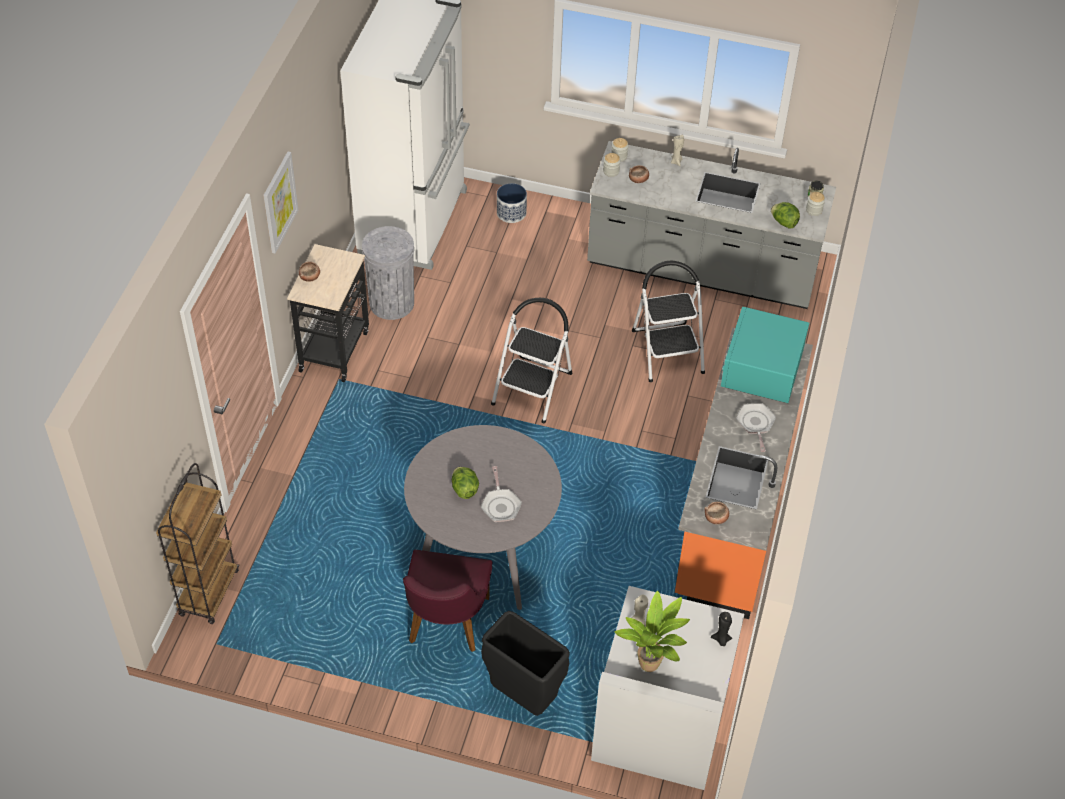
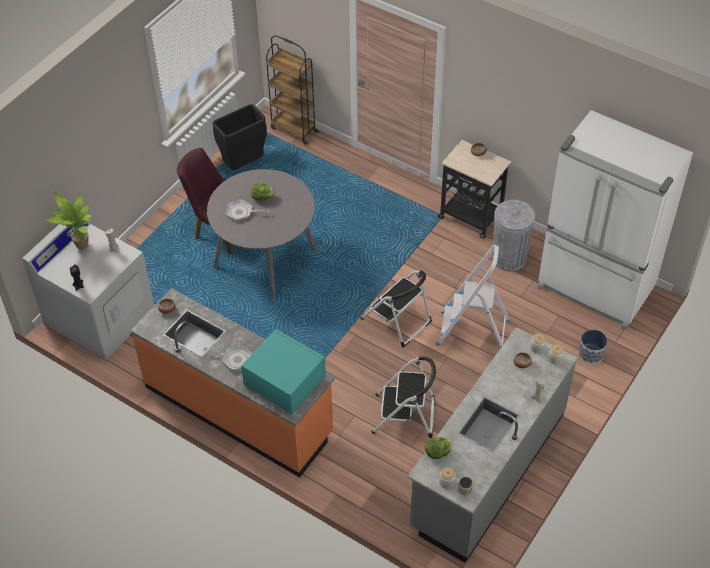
camera: 110 degrees right, 0 degrees up
(279, 202) = (480, 82): picture -> none
(522, 315) = (472, 332): none -> white step ladder
(523, 698) = (151, 254): black trash can -> black trash can (243, 164)

